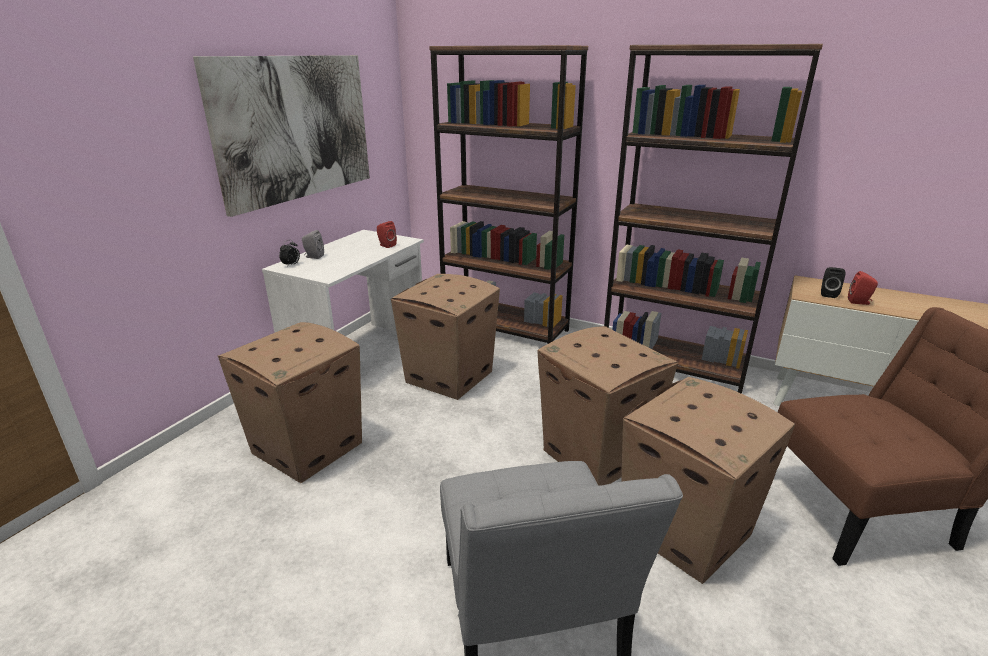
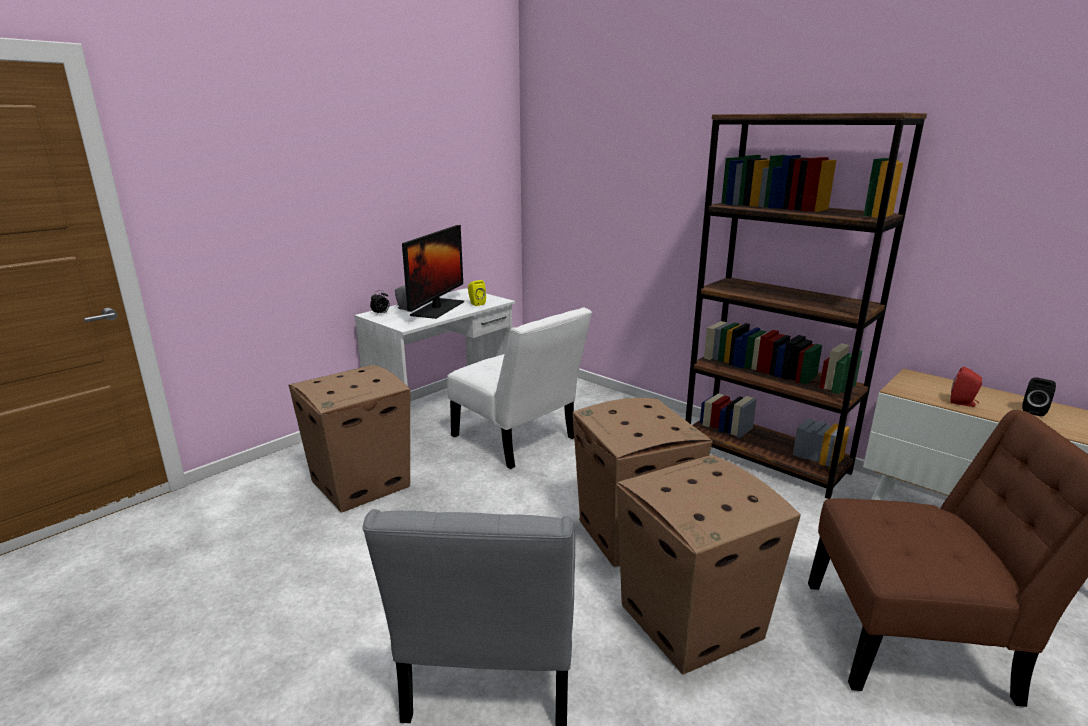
camera: 15 degrees right, 5 degrees down
(295, 128) = (401, 189): picture -> none
(350, 254) = (438, 308): none -> monitor
(386, 245) = (476, 303): red speaker -> yellow speaker
(448, 377) = (518, 440): cardboard box -> white chair
(505, 327) = (598, 400): brown bookcase -> none
(828, 294) = (929, 391): black speaker -> black speaker (1033, 411)

